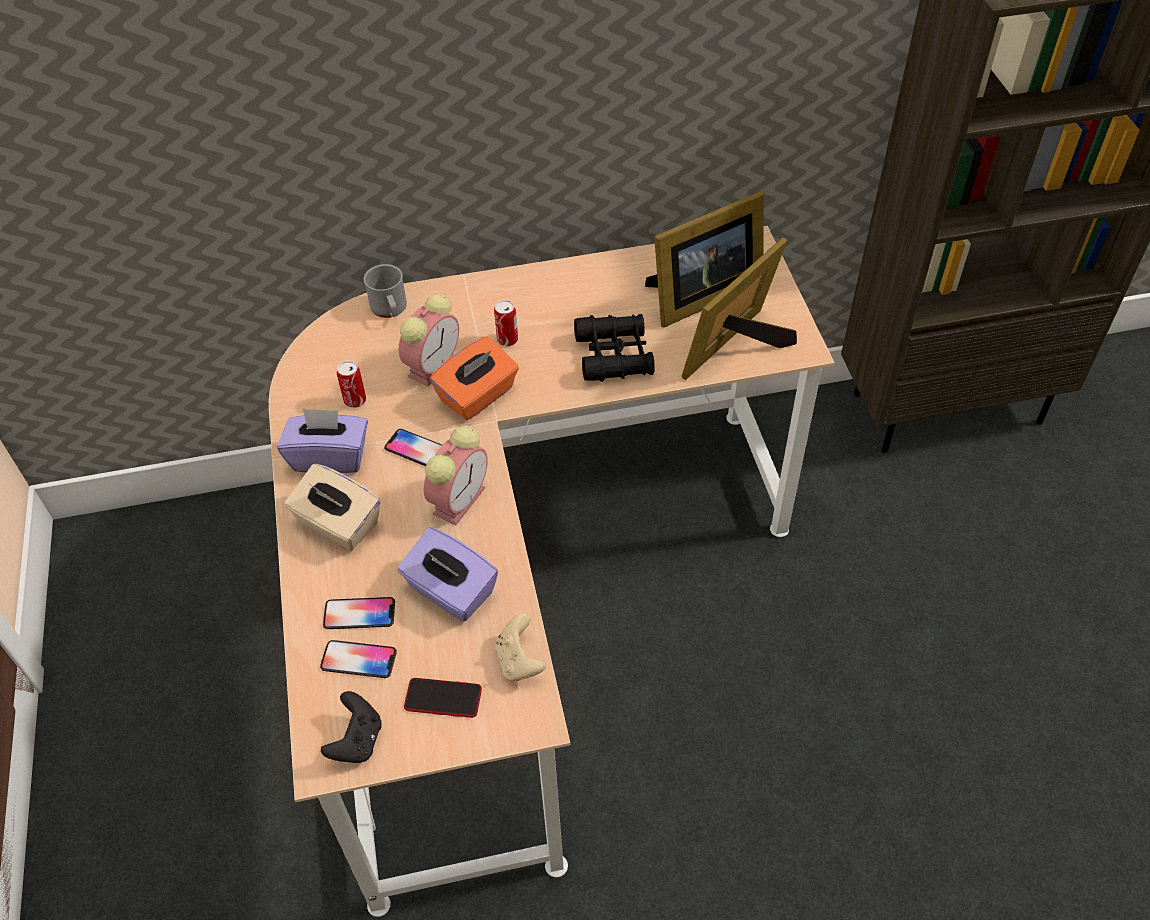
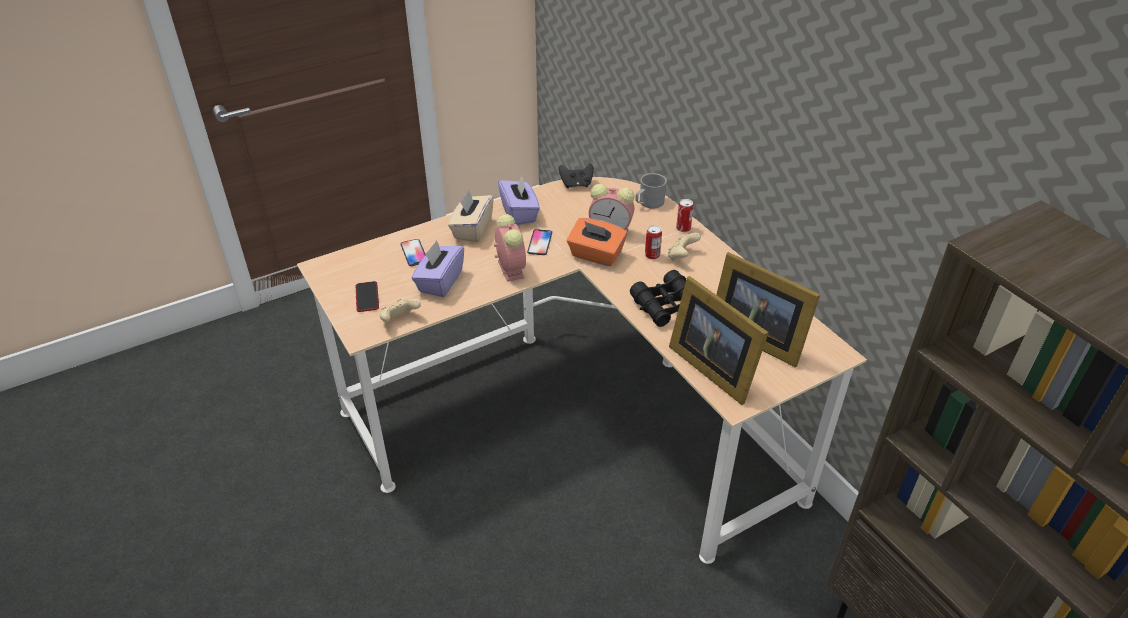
camera: 70 degrees right, 10 degrees down
(355, 400) = (566, 210): can -> can (683, 228)
(357, 740) = (334, 274): black game controller -> black game controller (576, 185)
(358, 660) = (384, 261): phone -> none
(460, 498) = (510, 268): alarm clock -> alarm clock turned 120 degrees counterclockwise
(524, 312) = (681, 256): none -> beige game controller
(738, 348) = (712, 366): picture frame -> picture frame turned 150 degrees counterclockwise

